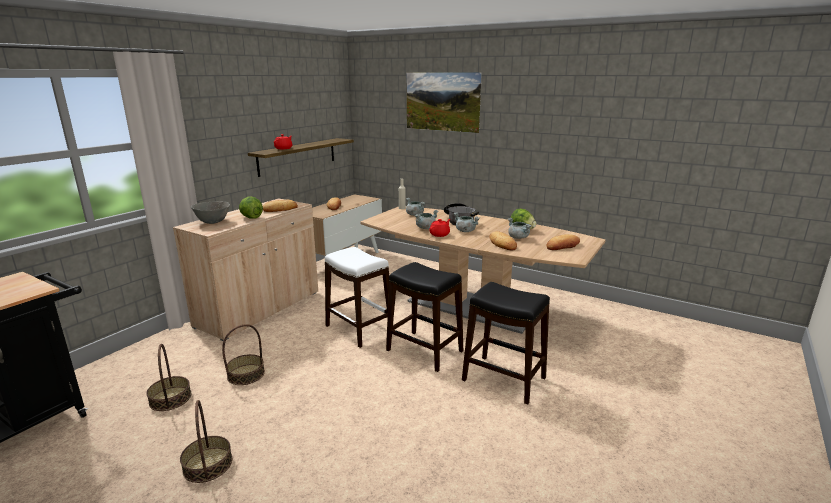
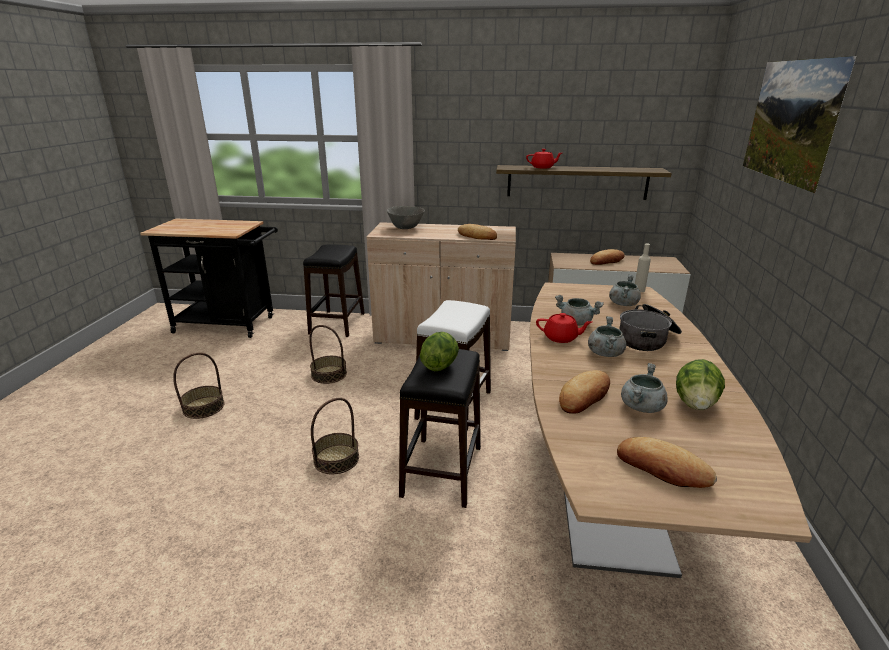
camera: 65 degrees right, 5 degrees up
(170, 398) = (281, 357): basket -> basket (336, 459)
(251, 218) = (434, 234): lettuce -> lettuce (440, 365)
(504, 379) = (417, 574): black stool -> black stool (337, 323)

